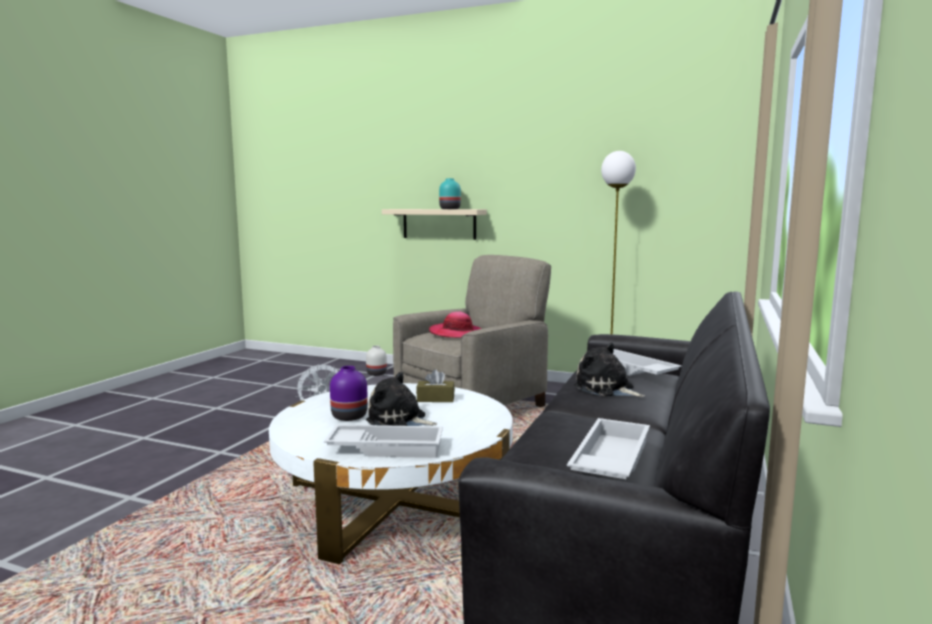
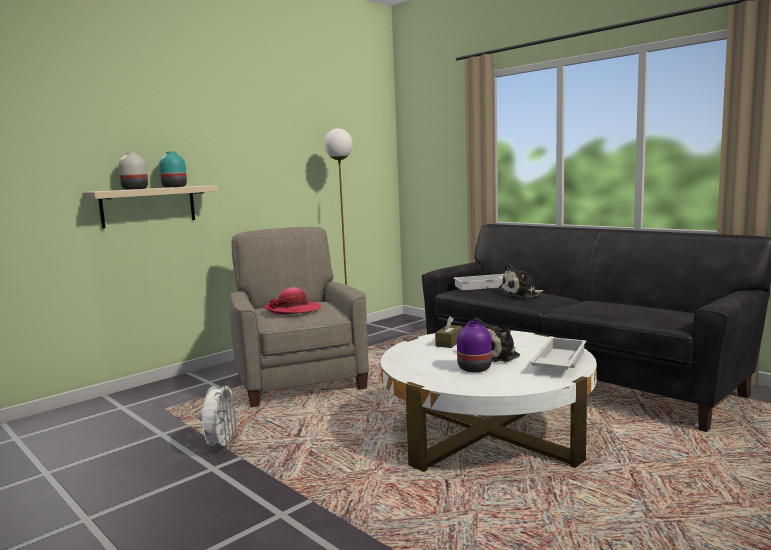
camera: 65 degrees left, 0 degrees up
(377, 374) = (124, 407): white vase -> white vase (135, 189)
(609, 460) = (654, 306): white tray -> none

